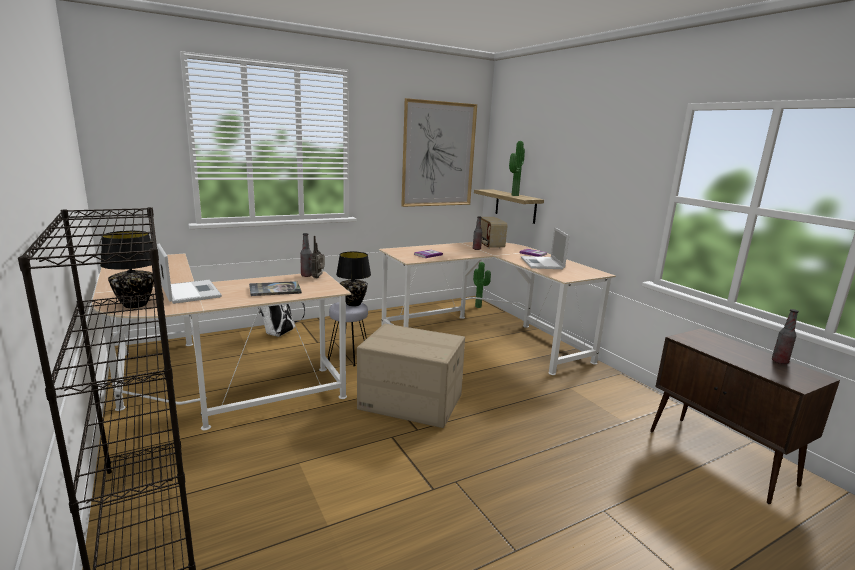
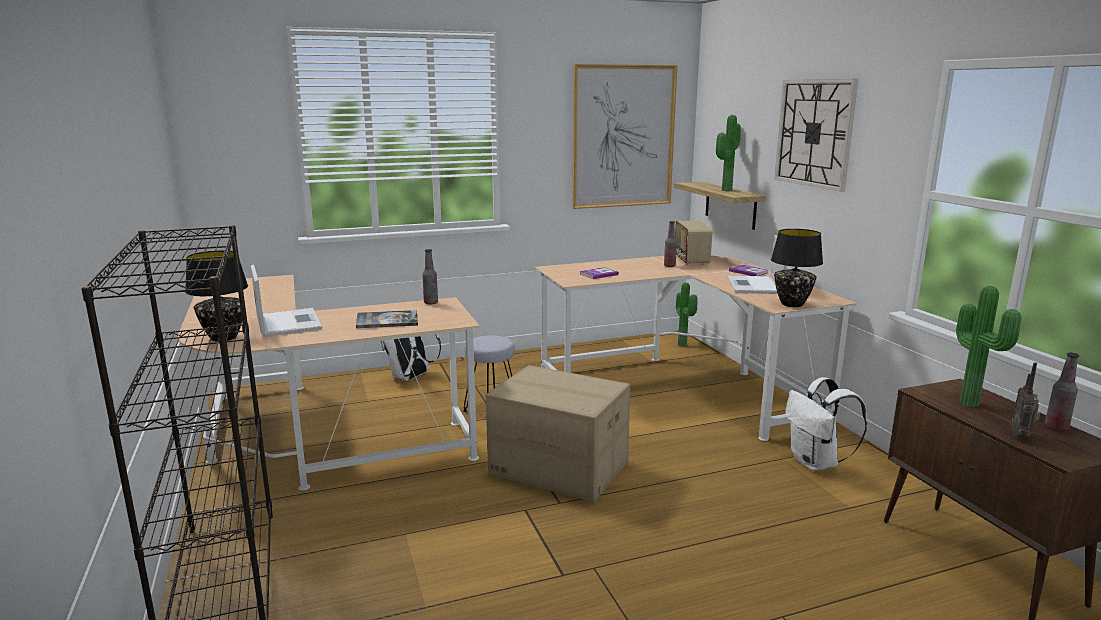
camera: 10 degrees right, 0 degrees up
(319, 277) = (445, 305): radio -> radio (1021, 436)
(353, 304) = (496, 339): black table lamp -> black table lamp (792, 304)
(583, 155) = (814, 133): none -> wall clock
(593, 390) = (816, 463): none -> white backpack
(718, 345) = (972, 403): none -> potted plant

